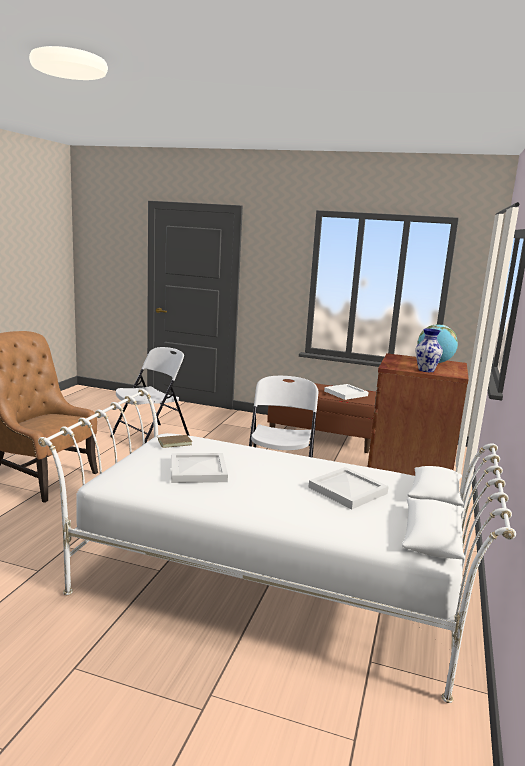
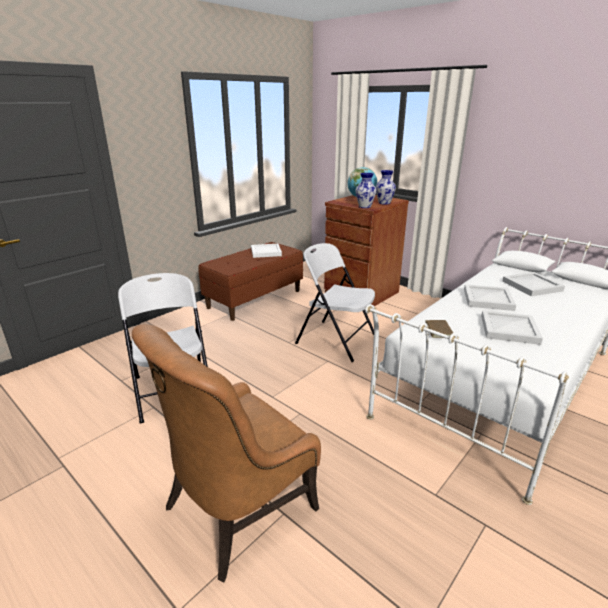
camera: 65 degrees left, 10 degrees up
(270, 464) = (487, 300): none -> white tray
(391, 364) = (364, 206): none -> vase

